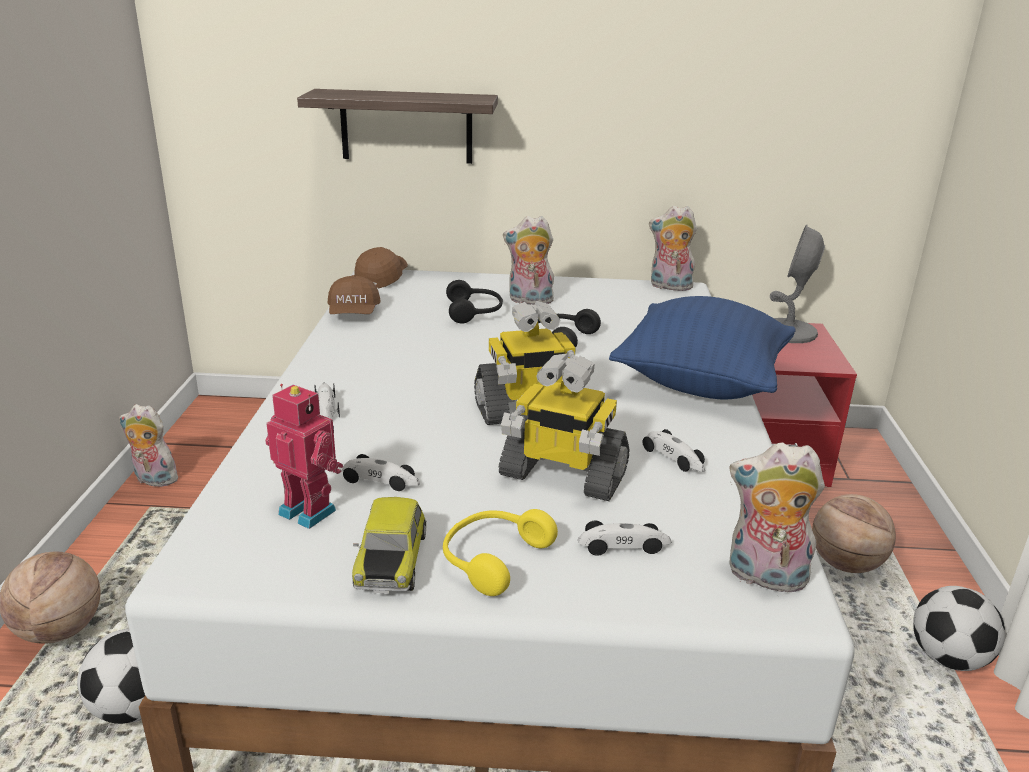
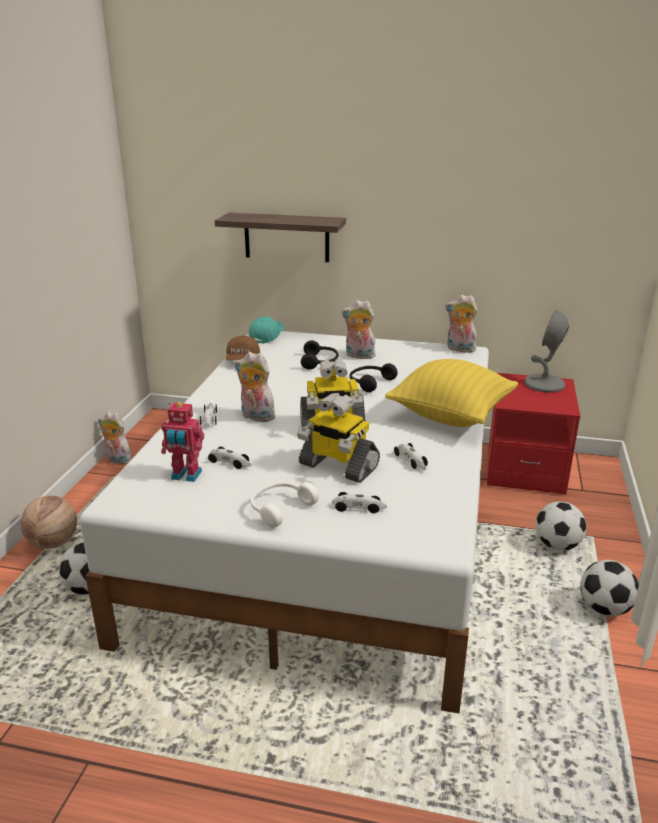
camera: 10 degrees right, 0 degrees up
(310, 510) = (185, 476): toy robot -> toy robot turned 150 degrees clockwise
(382, 278) = (267, 336): brown cap -> turquoise cap
(390, 560) = (222, 505): toy car -> none
(492, 558) = (280, 508): yellow headphones -> white headphones
(701, 383) = (450, 415): blue pillow -> yellow pillow
(764, 577) = (434, 530): plush toy -> plush toy (255, 417)
(845, 564) = (556, 545): basketball -> football

